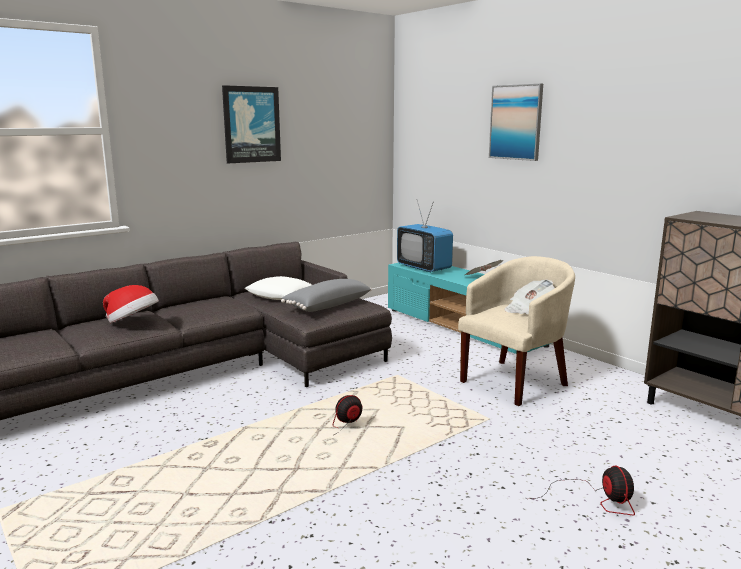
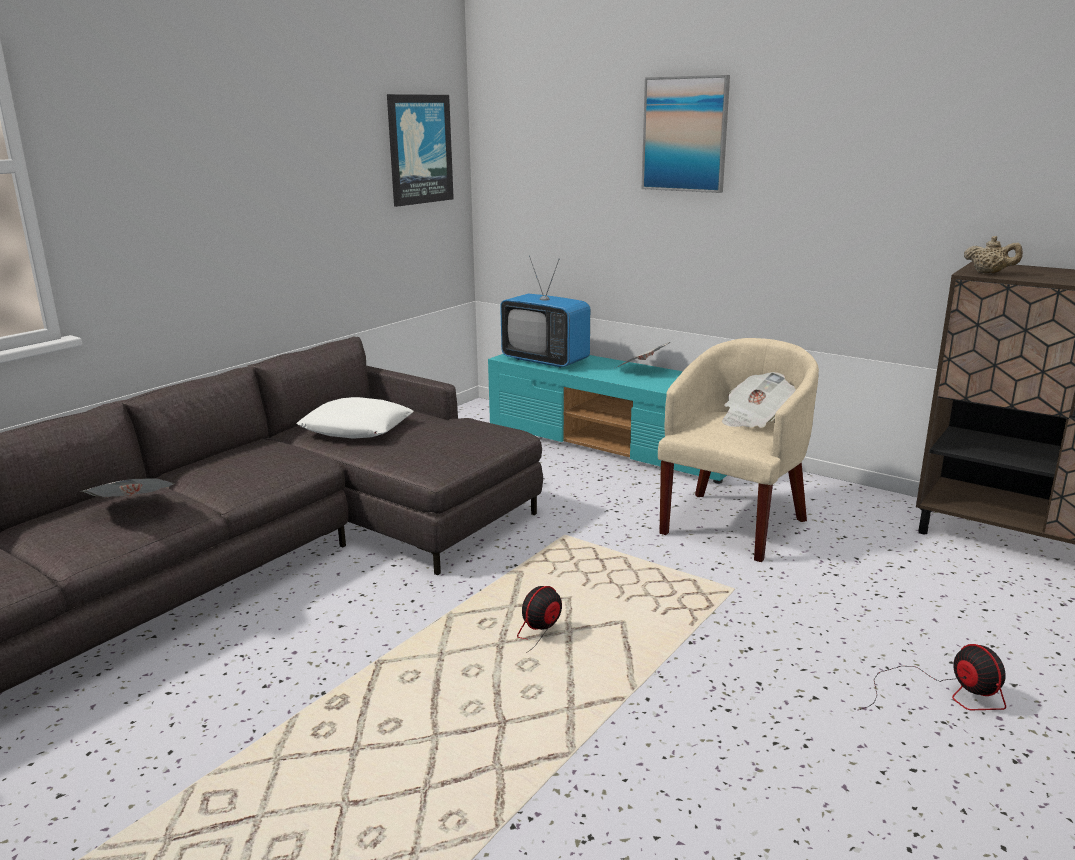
camera: 15 degrees left, 5 degrees up
(132, 322) = (134, 509): hat -> newspaper
(251, 124) = (265, 145): picture -> picture (419, 149)
(327, 305) = (445, 440): grey pillow -> none
(694, 217) = (989, 273): none -> beige teapot

